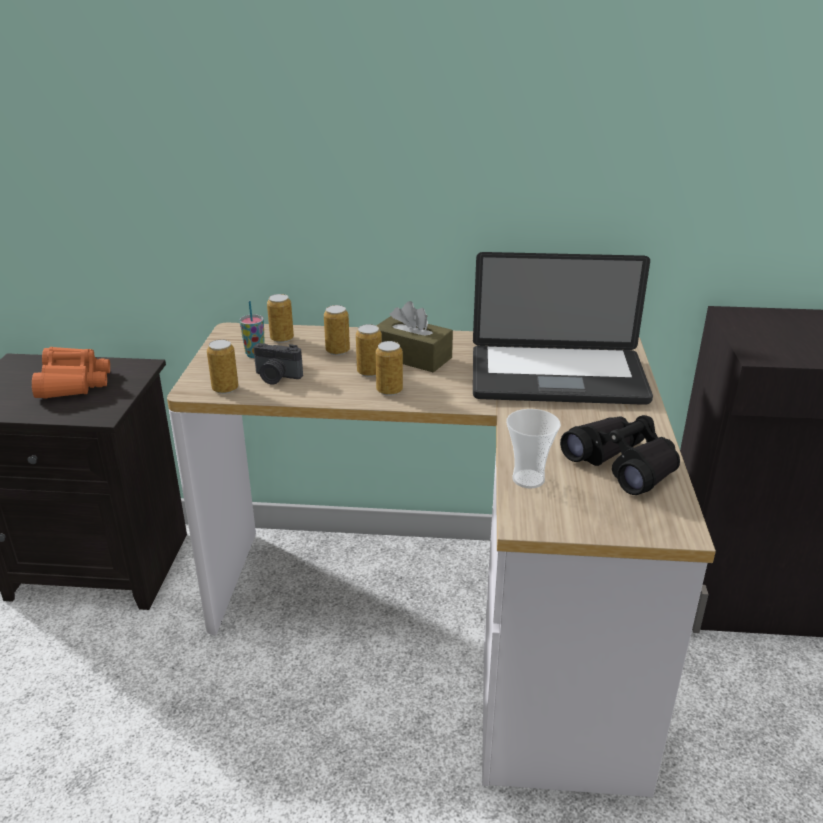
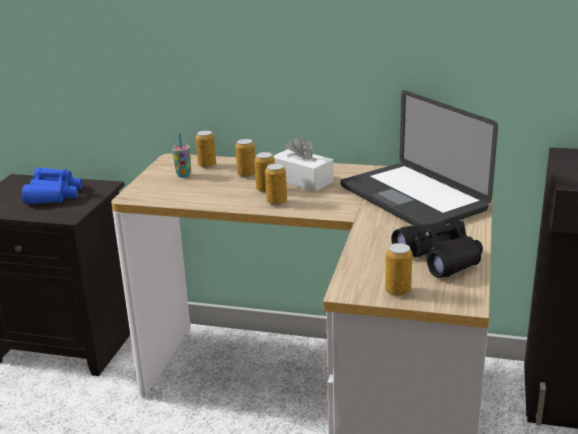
camera: 10 degrees right, 5 degrees down
(73, 382) = (54, 194): orange binoculars -> blue binoculars
(225, 389) = (154, 197): can -> can (397, 291)
(276, 377) = (194, 191): camera -> none
(412, 357) = (302, 180): brown tissue box -> white tissue box
(528, 479) = (361, 264): cup -> none
(557, 377) = (412, 198): laptop -> laptop turned 45 degrees clockwise

